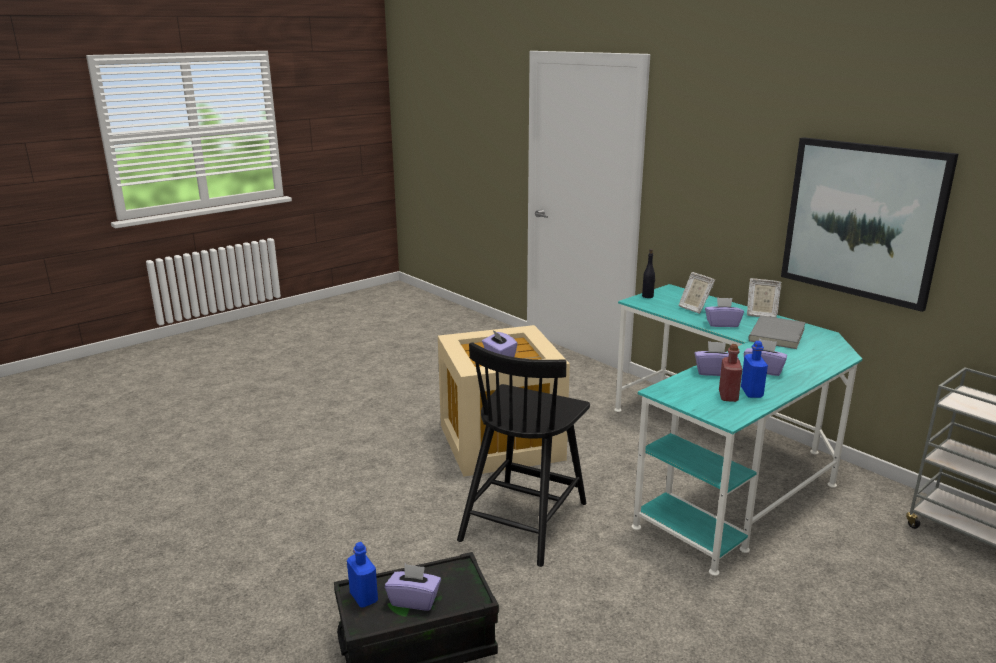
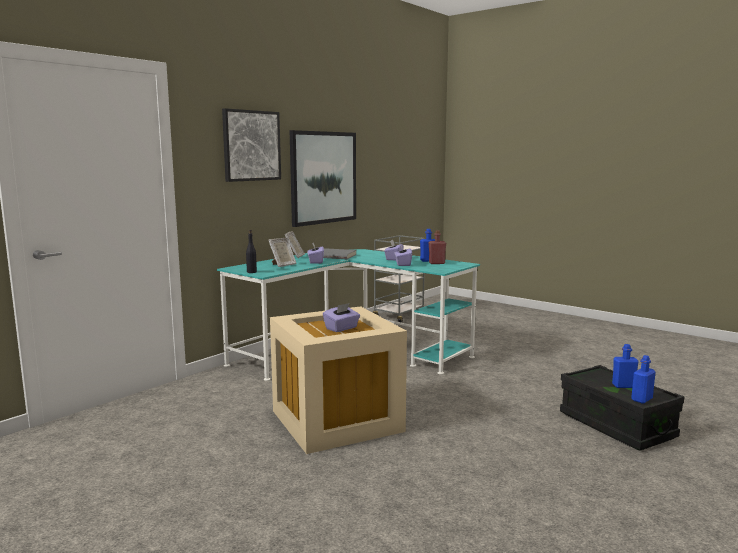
camera: 100 degrees left, 10 degrees down
(414, 600) = (623, 386): purple tissue box -> blue bottle
(524, 519) = (455, 404): black chair -> none
(736, 152) = (251, 145): none -> picture

